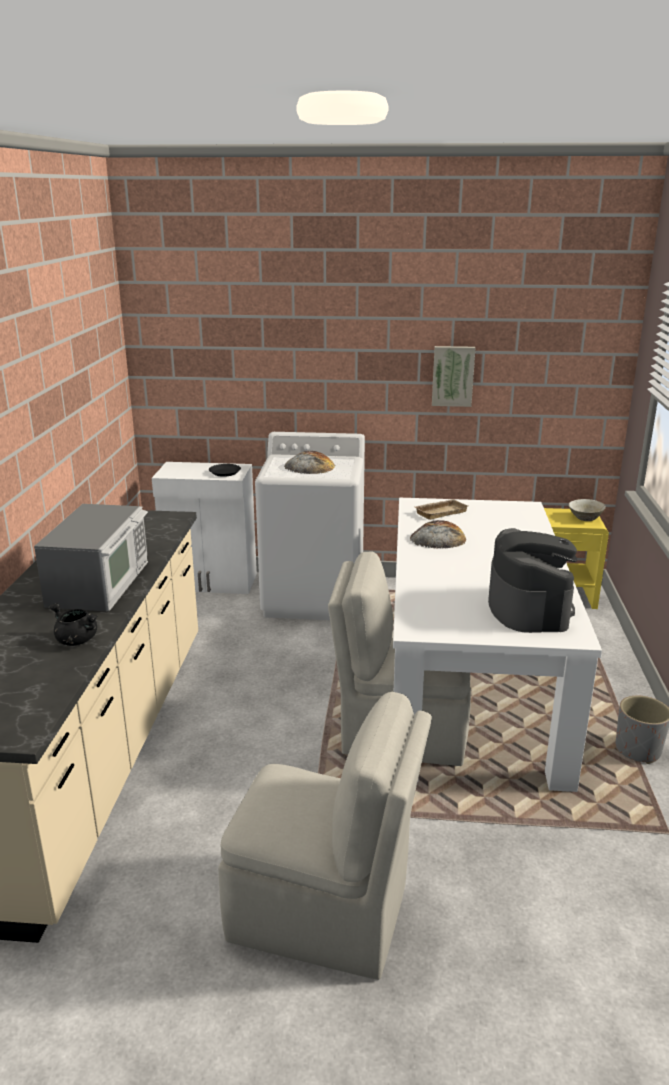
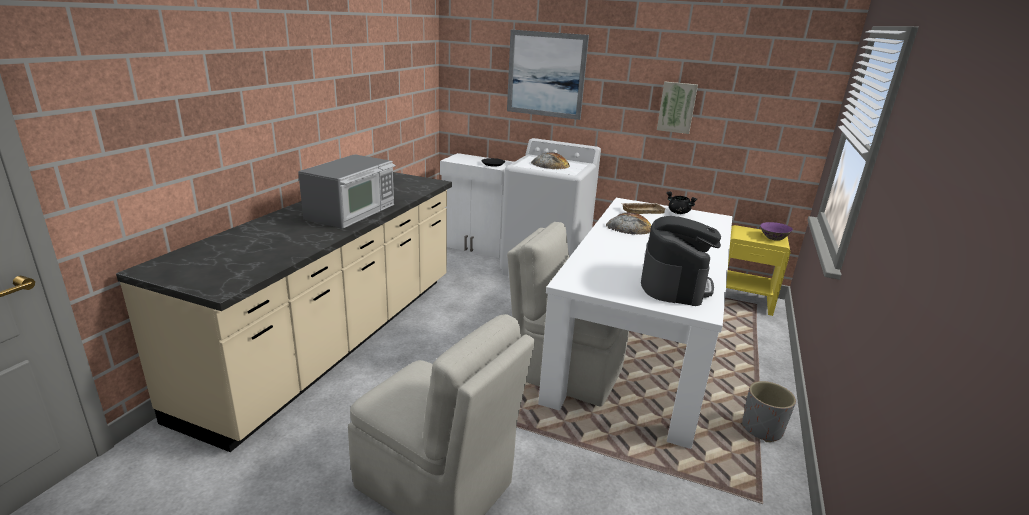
camera: 15 degrees right, 0 degrees up
(76, 640) = (306, 241): black cooking pot -> black cooking pot (678, 212)
(280, 349) = (546, 74): none -> picture
(585, 518) = (773, 238): beige bowl -> purple bowl

